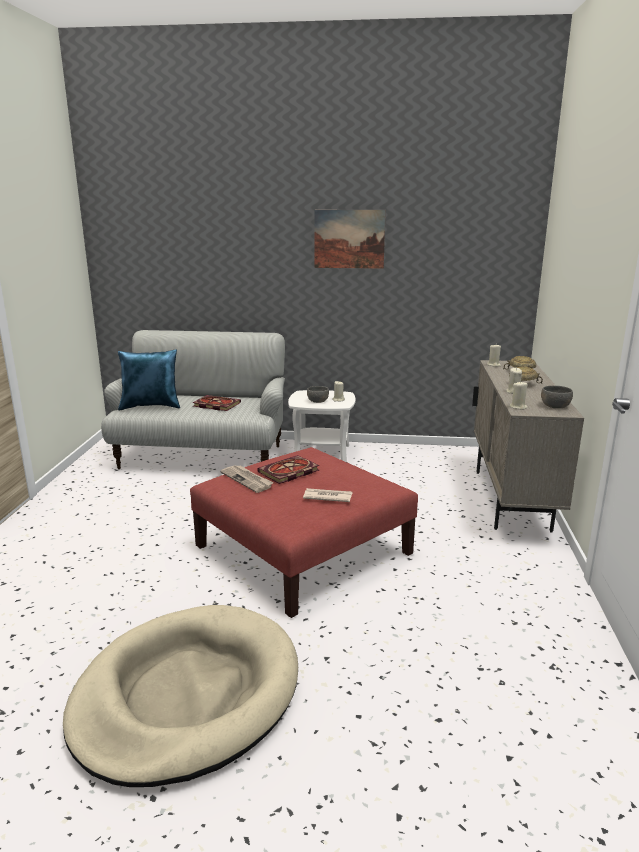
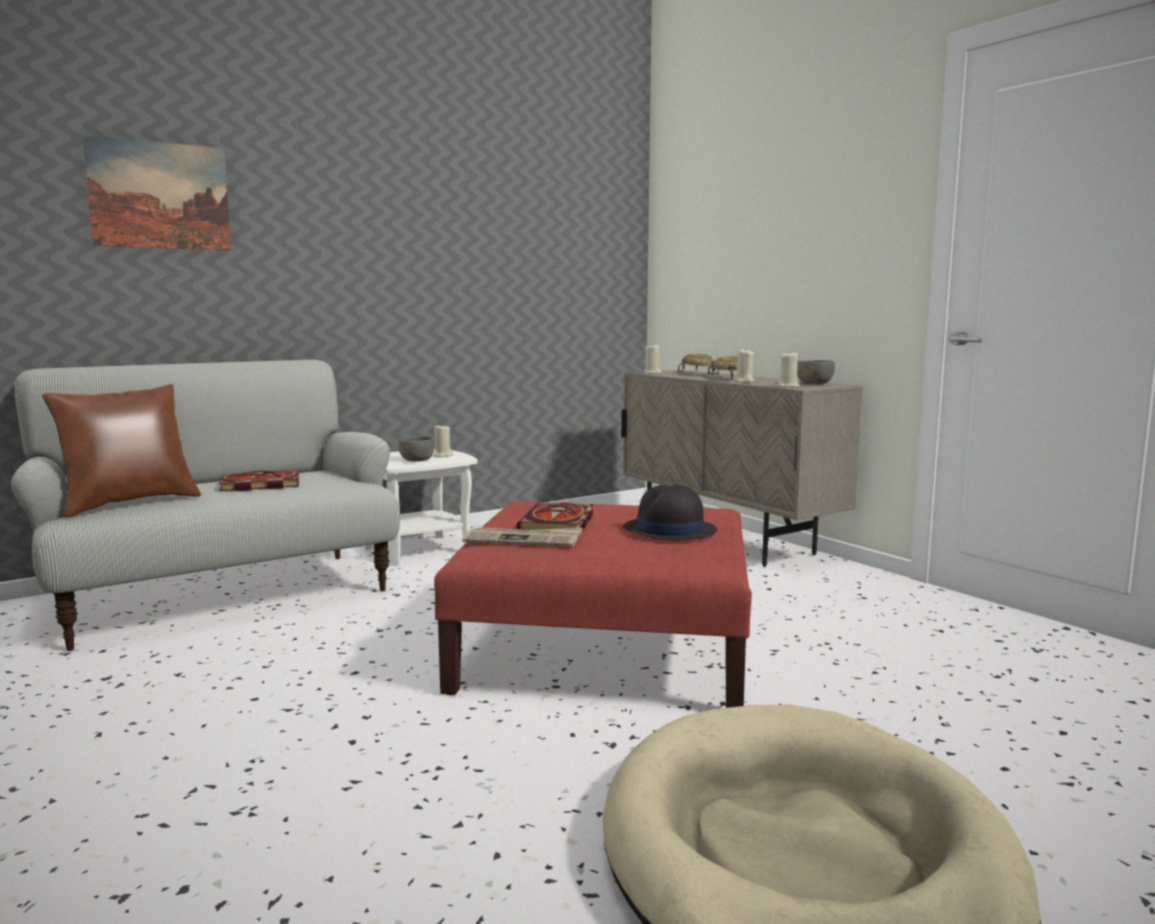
camera: 40 degrees left, 10 degrees down
(151, 406) = (129, 503): blue pillow -> brown pillow
(327, 497) = (669, 531): newspaper -> black hat
(349, 239) = (420, 207): picture -> picture (160, 195)

